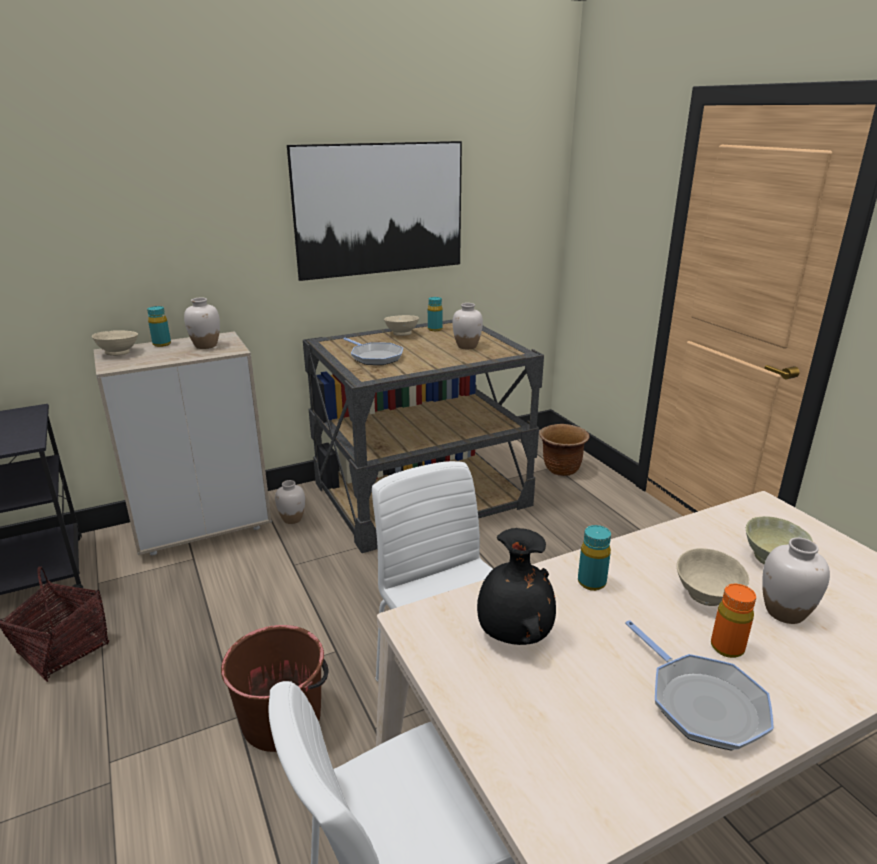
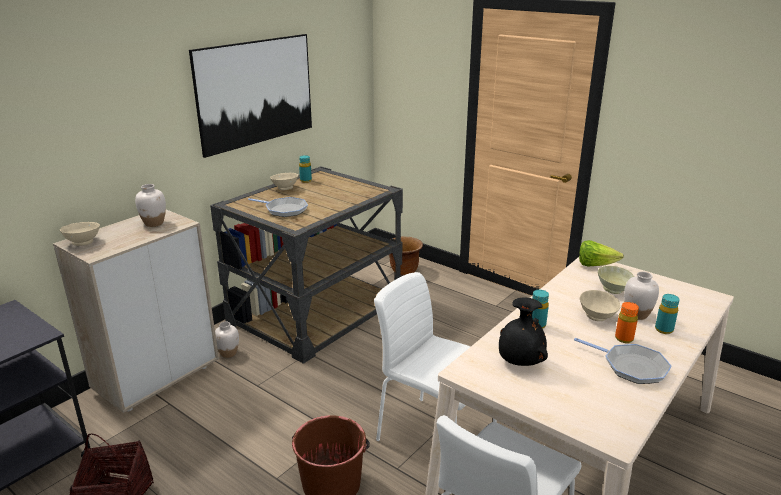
camera: 25 degrees left, 0 degrees up
(162, 344) = (112, 228): turquoise bottle -> turquoise bottle (664, 330)
(467, 346) = (343, 191): white vase -> none
(770, 513) = (595, 265): none -> lettuce

